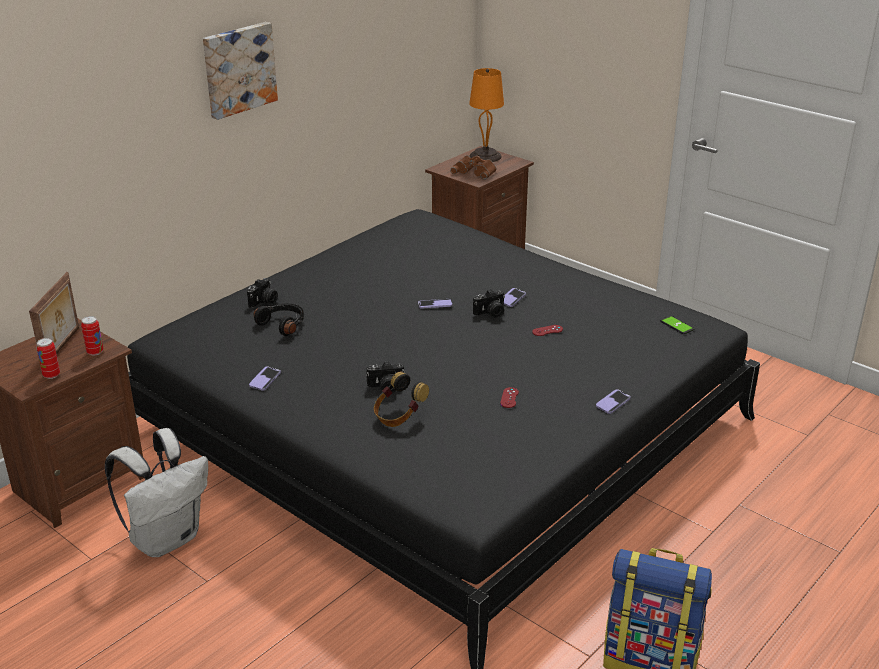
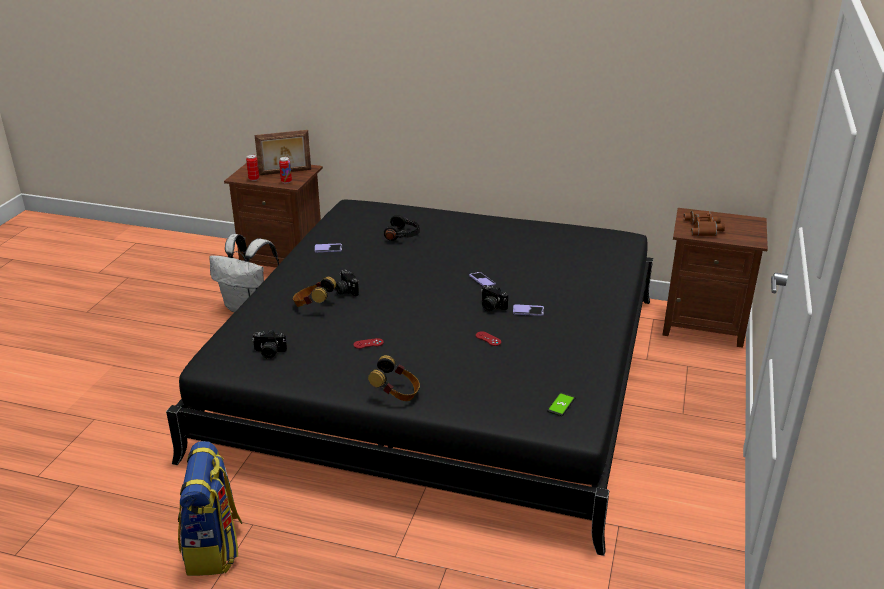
camera: 65 degrees right, 0 degrees up
(238, 69) = (479, 45): picture -> none
(264, 302) = (428, 220): camera -> camera (269, 353)
(485, 156) = (743, 225): orange table lamp -> none
(613, 402) = (396, 394): phone -> headphones

